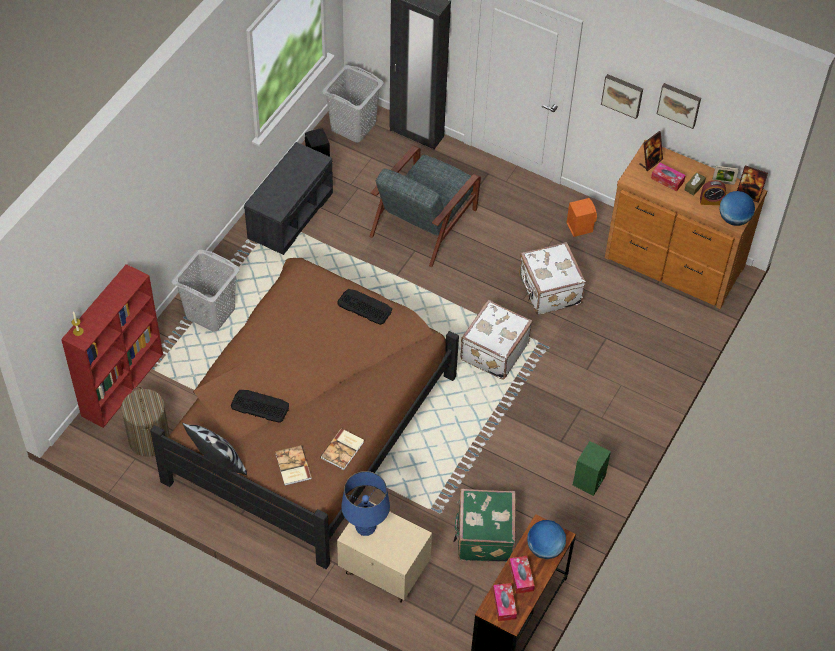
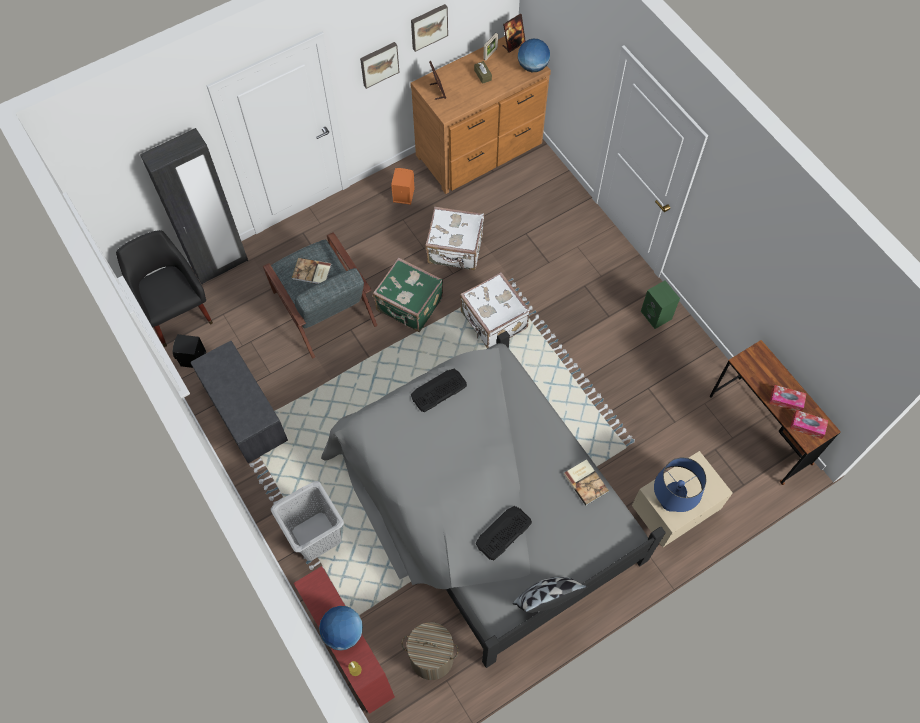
camera: 60 degrees left, 10 degrees up
(292, 467) = (583, 534): book -> book (312, 272)
(307, 419) = (483, 503): brown bed -> grey bed
(353, 126) = (176, 311): grey laundry basket -> black armchair
(483, 536) = (673, 418): green suitcase -> green suitcase (409, 305)
(544, 549) = (766, 369): globe -> globe (343, 632)
(667, 180) = (464, 89): tissue box -> none
(711, 201) = (505, 71): alarm clock -> none

